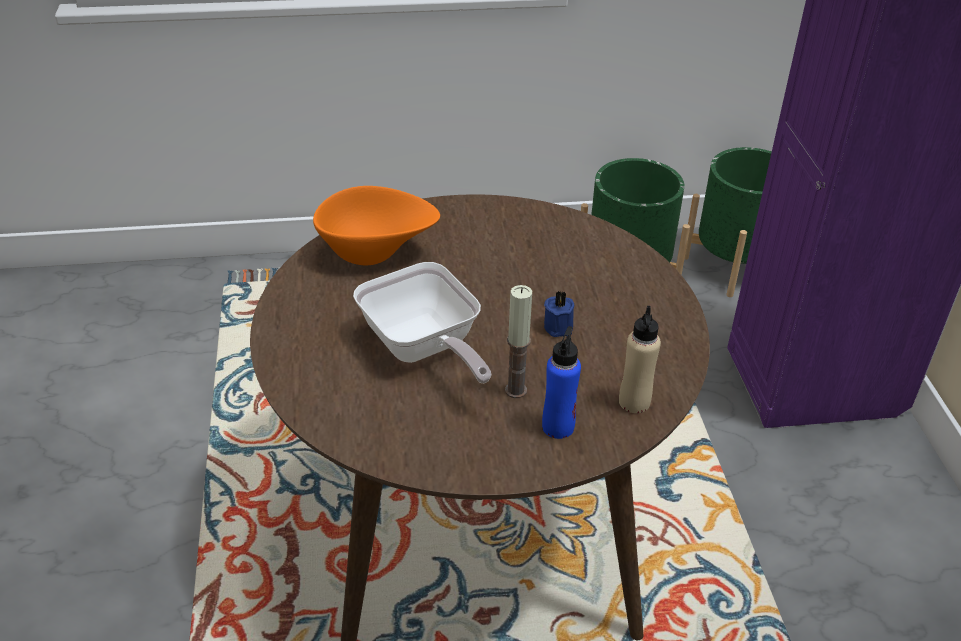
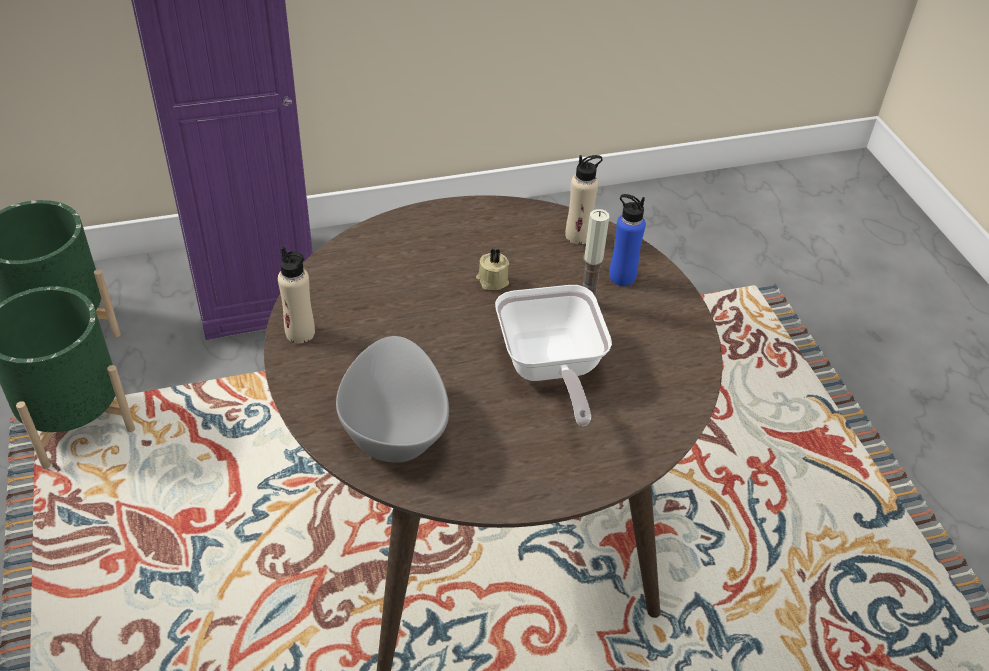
camera: 100 degrees left, 5 degrees up
(376, 252) = (395, 430): orange bowl -> grey bowl
(423, 349) = (550, 370): frying pan -> frying pan turned 120 degrees clockwise
(500, 211) = (300, 333): none -> beige bottle
(559, 326) = (492, 280): blue candle -> beige candle

